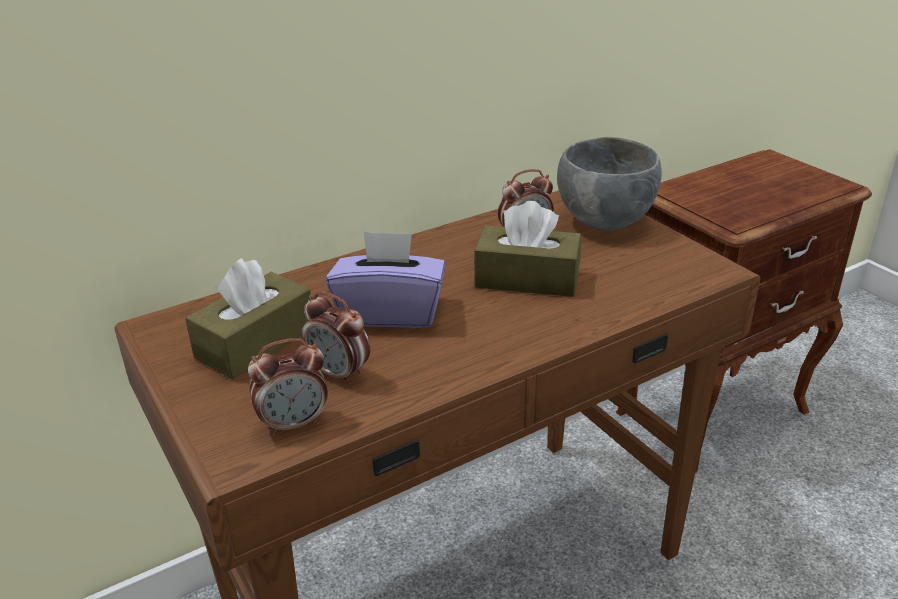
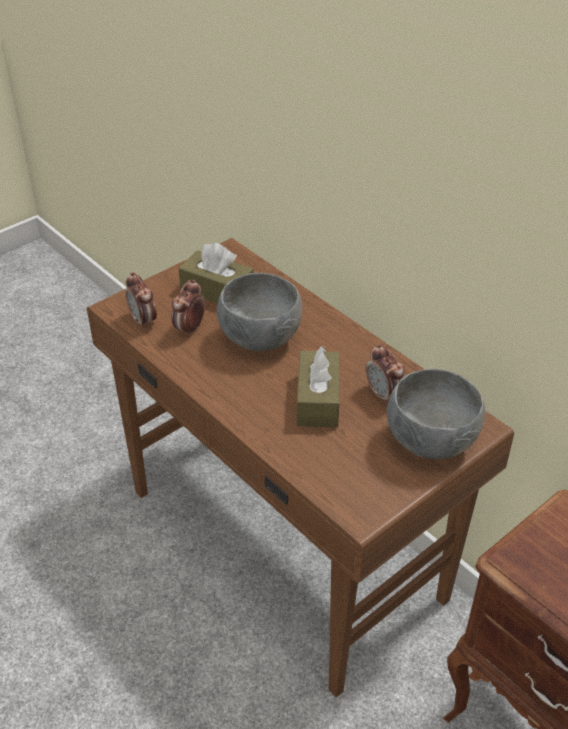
camera: 80 degrees right, 10 degrees up
(390, 312) = (259, 339): purple tissue box -> grey bowl

